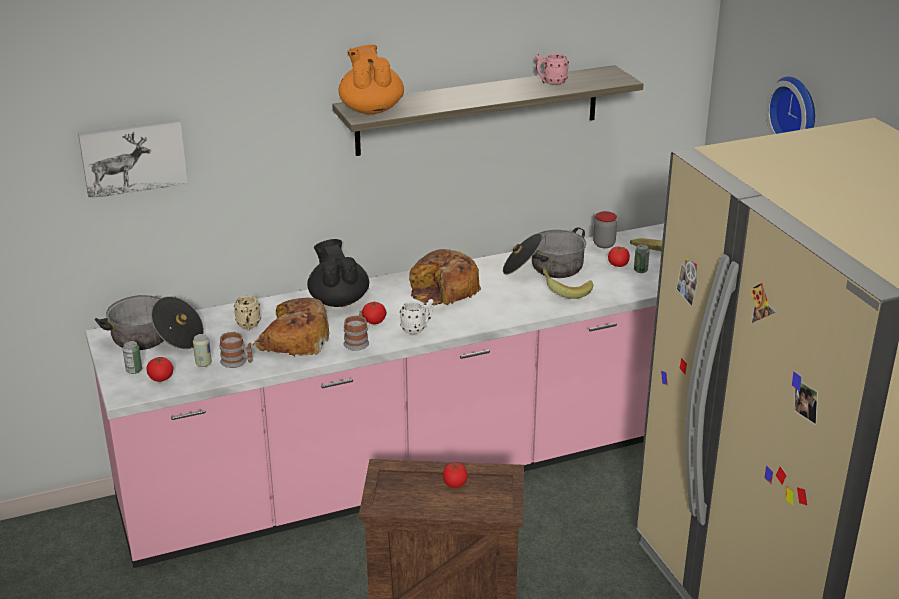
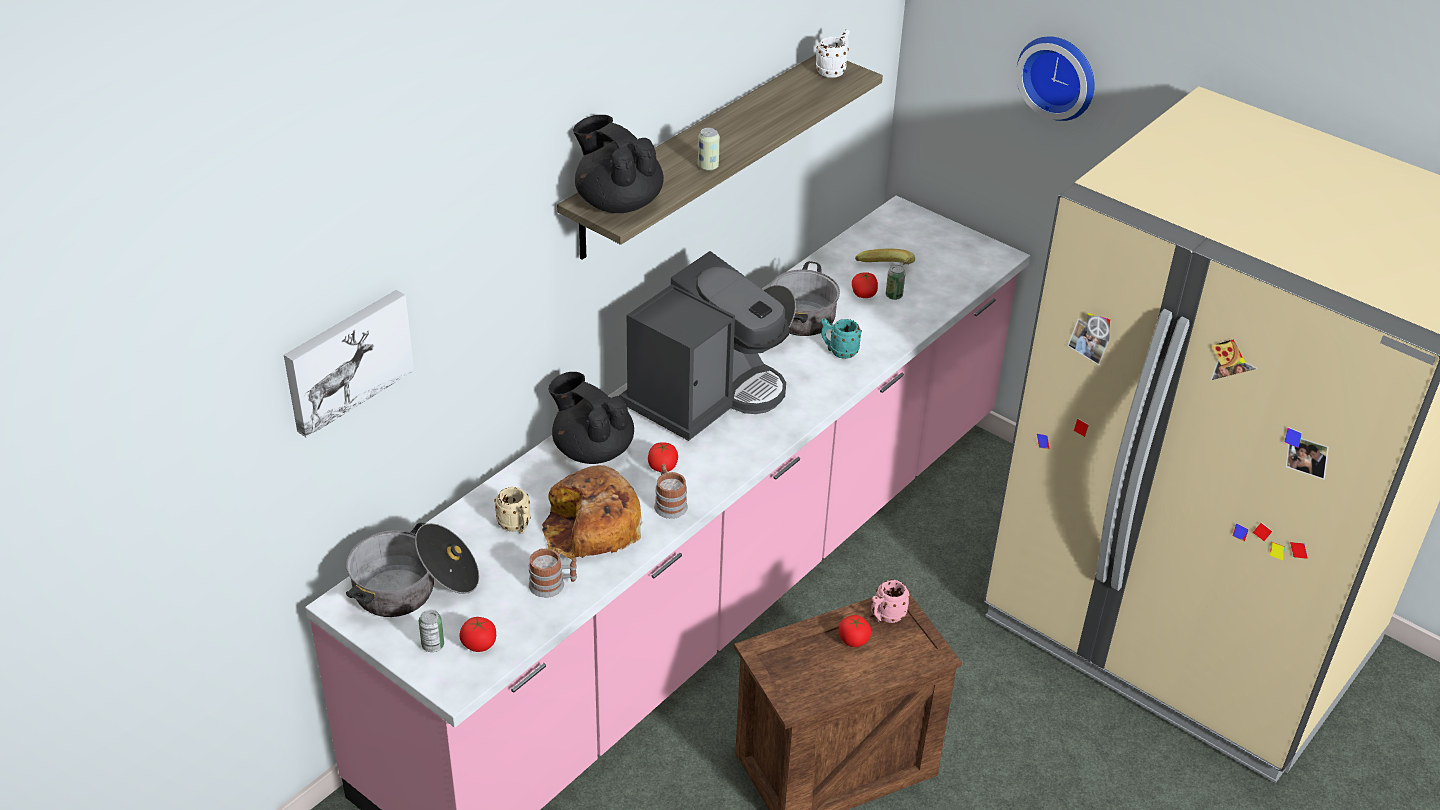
camera: 30 degrees left, 10 degrees up
(203, 363) = (512, 602): can -> can (708, 166)
(371, 109) = (618, 202): orange teapot -> black teapot
(417, 329) = (722, 461): white mug -> white mug (833, 71)
(444, 291) = (704, 394): bread -> coffee machine
(550, 82) = (781, 99): pink mug -> pink mug (885, 616)
(565, 291) = (838, 351): banana -> turquoise mug
(604, 244) = (825, 269): jar -> none

